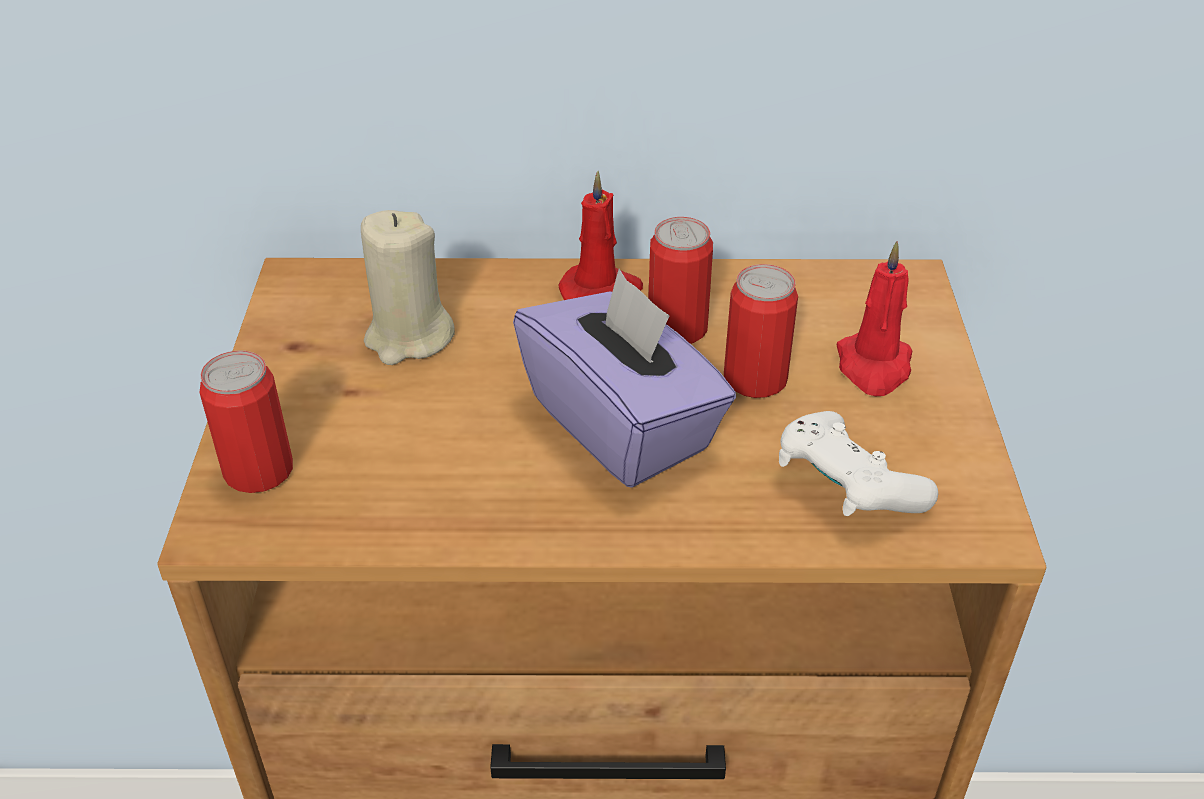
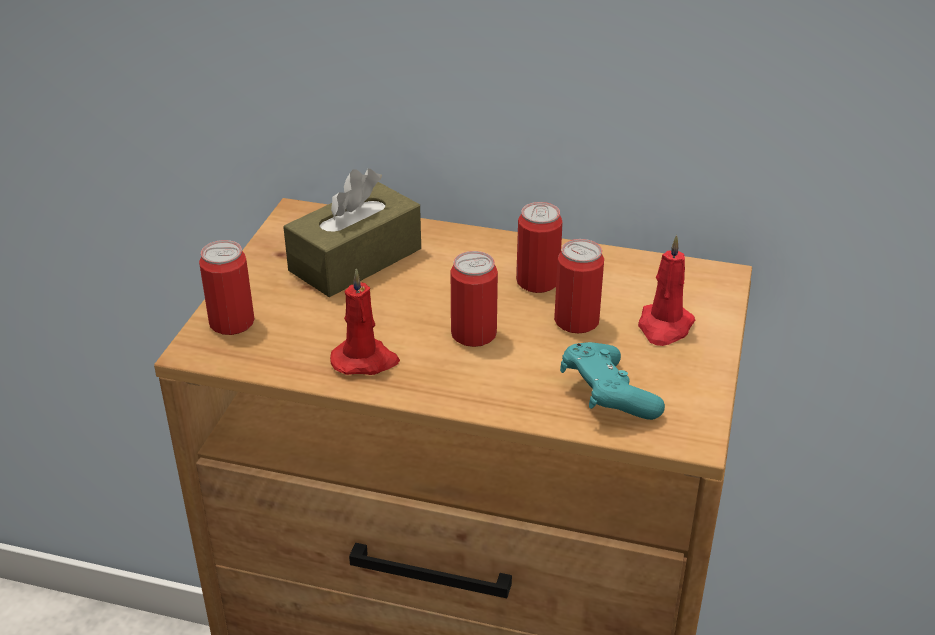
camera: 15 degrees right, 5 degrees down
(409, 337) = (355, 260): beige candle -> brown tissue box
(601, 291) = (496, 250): red candle -> red candle (365, 360)
(622, 424) = (473, 334): purple tissue box -> can
(846, 488) = (607, 397): white game controller -> turquoise game controller

